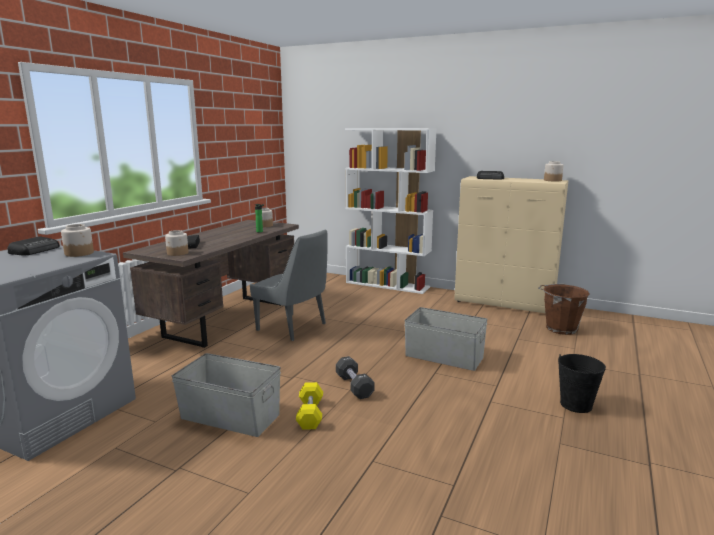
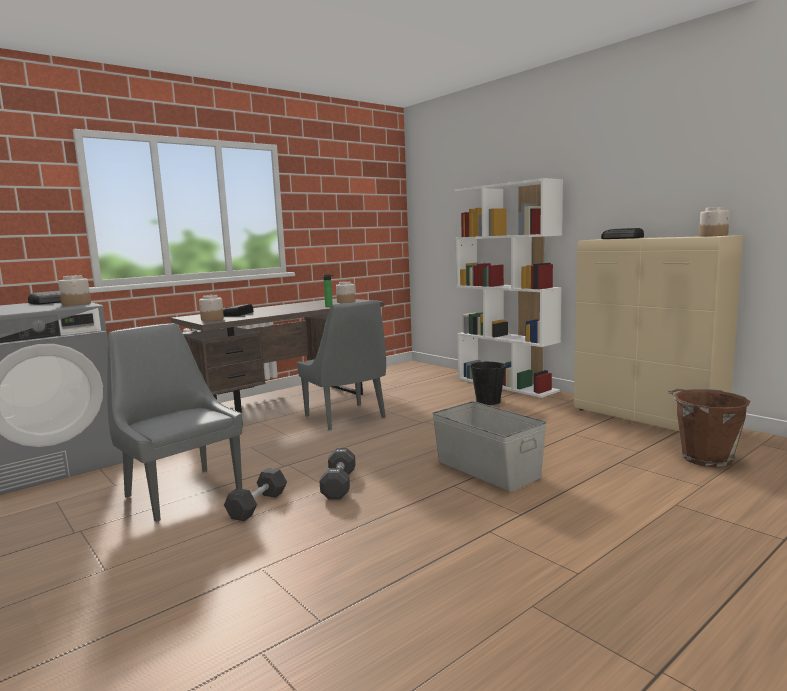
camera: 25 degrees right, 5 degrees down
(230, 416) = (181, 492): grey storage box -> grey chair
(310, 414) = (257, 505): yellow dumbbell -> grey dumbbell
(576, 404) = (618, 560): black bucket -> black bucket (488, 401)

